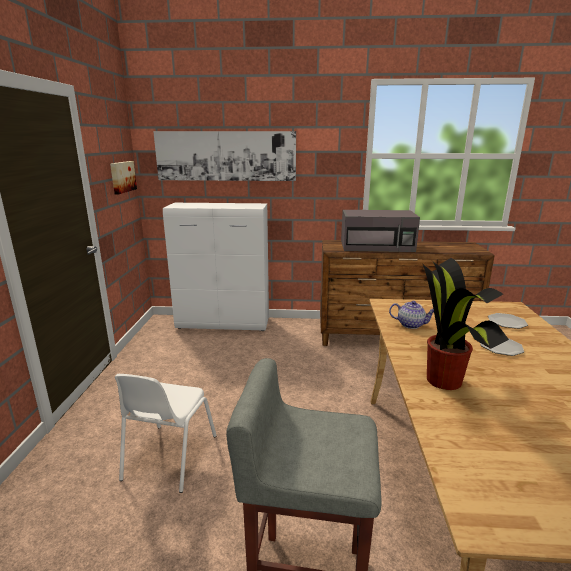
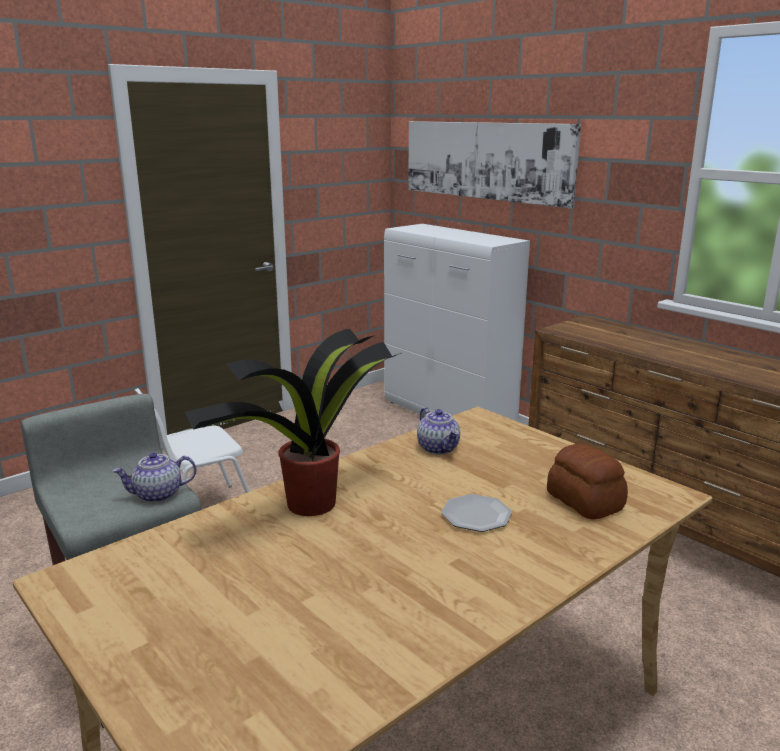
camera: 45 degrees right, 0 degrees up
(122, 177) = (354, 182): picture -> none
(350, 430) = (157, 495): none -> teapot
(377, 246) = (647, 342): grey microwave -> none
(507, 322) = (584, 502): plate -> bread

